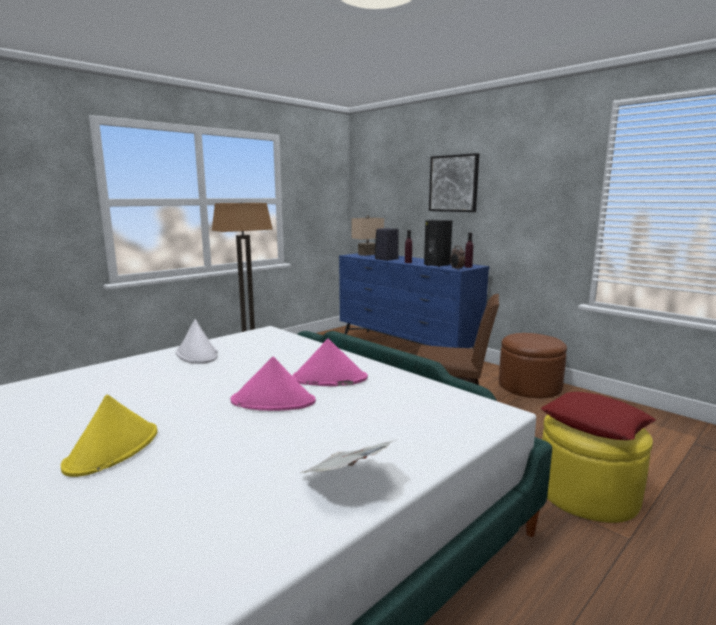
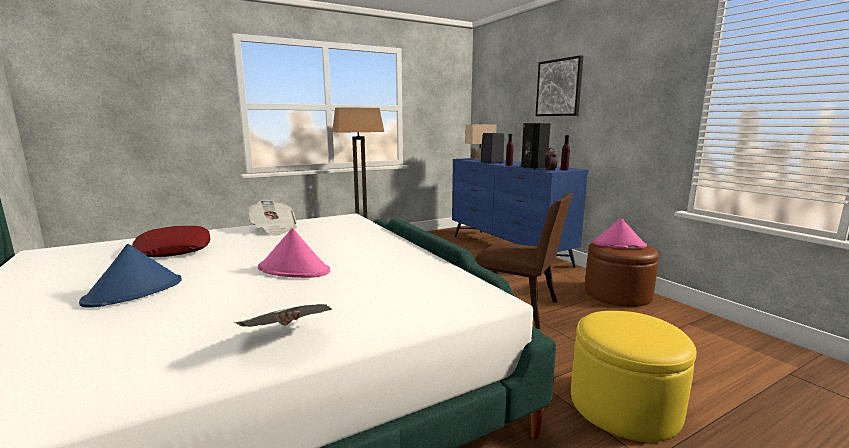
camera: 15 degrees right, 0 degrees up
(113, 449) = (135, 292): yellow hat -> blue hat
(197, 354) = (274, 230): white hat -> newspaper
(329, 378) = (361, 256): pink hat -> pink hat (618, 244)
(595, 423) = (631, 330): red pillow -> red pillow (174, 249)

